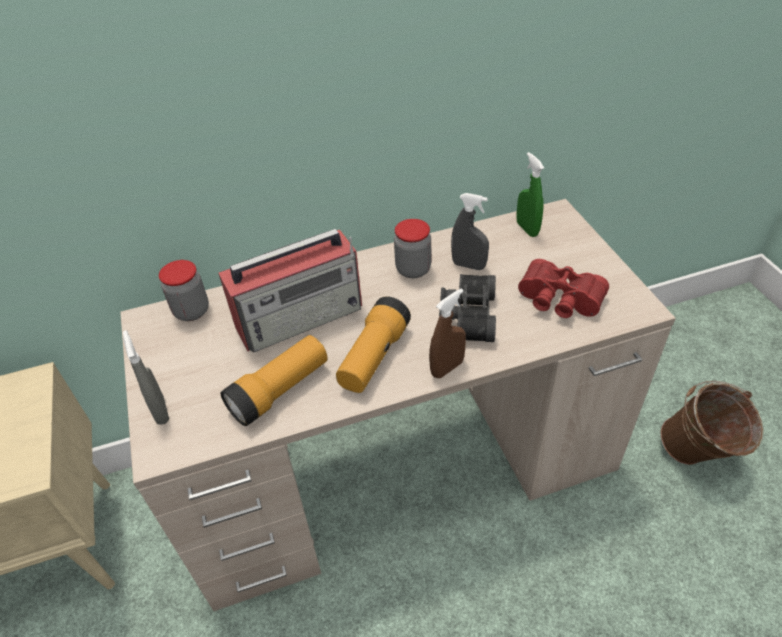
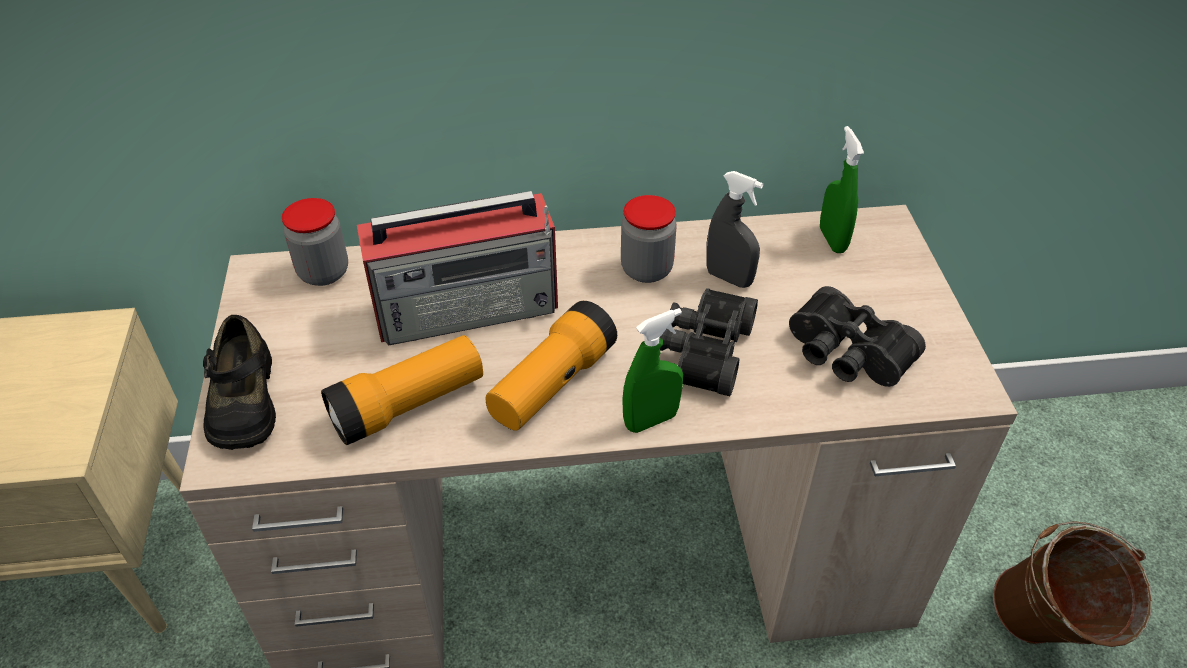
camera: 10 degrees right, 0 degrees up
(160, 411) = (242, 401): grey spray bottle -> black shoe
(447, 368) = (651, 420): brown spray bottle -> green spray bottle
(558, 301) = (845, 355): red binoculars -> black binoculars

